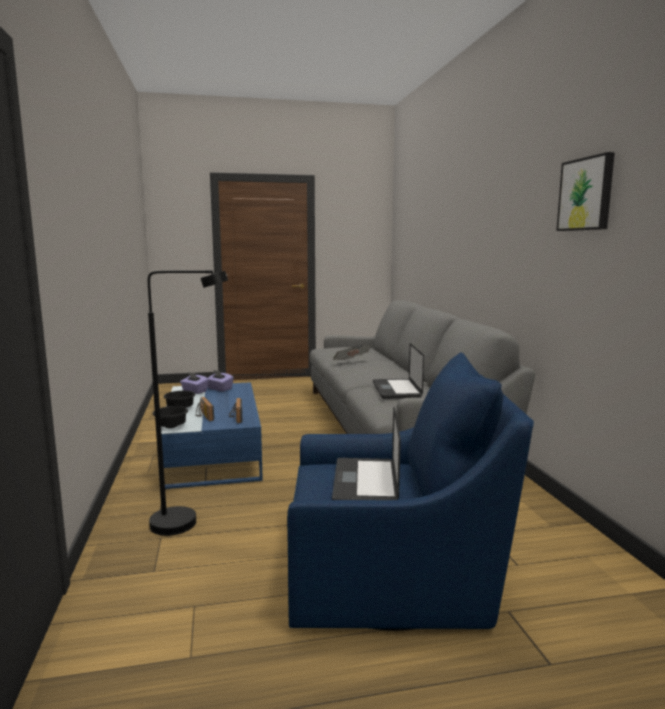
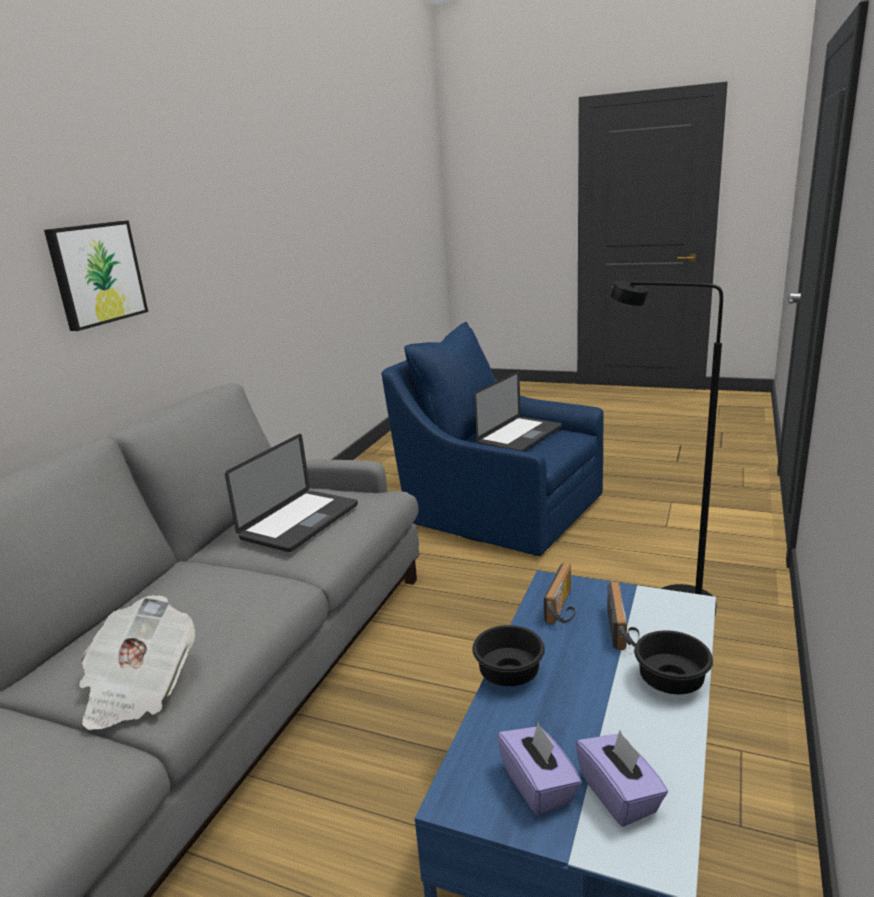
camera: 145 degrees left, 10 degrees up
(170, 427) = (692, 609): black bowl -> black bowl (511, 674)
(586, 194) = (212, 196): picture -> picture (96, 274)

